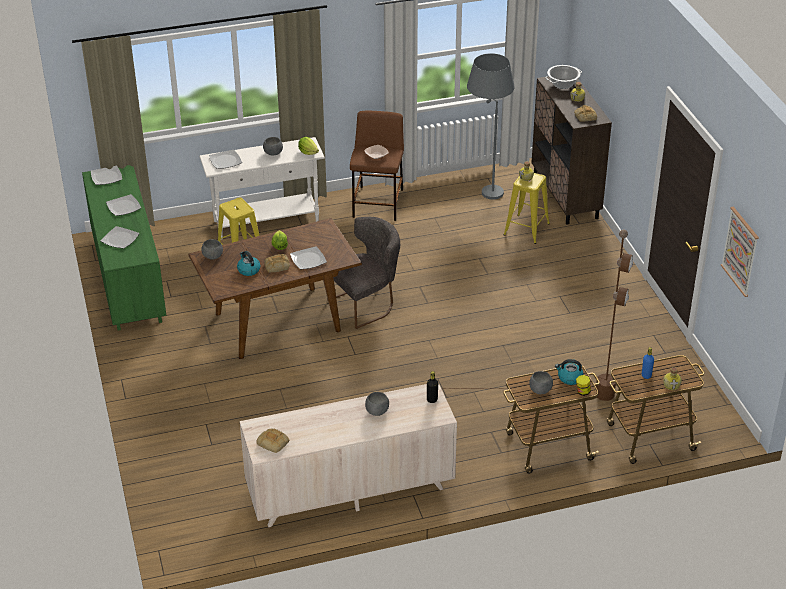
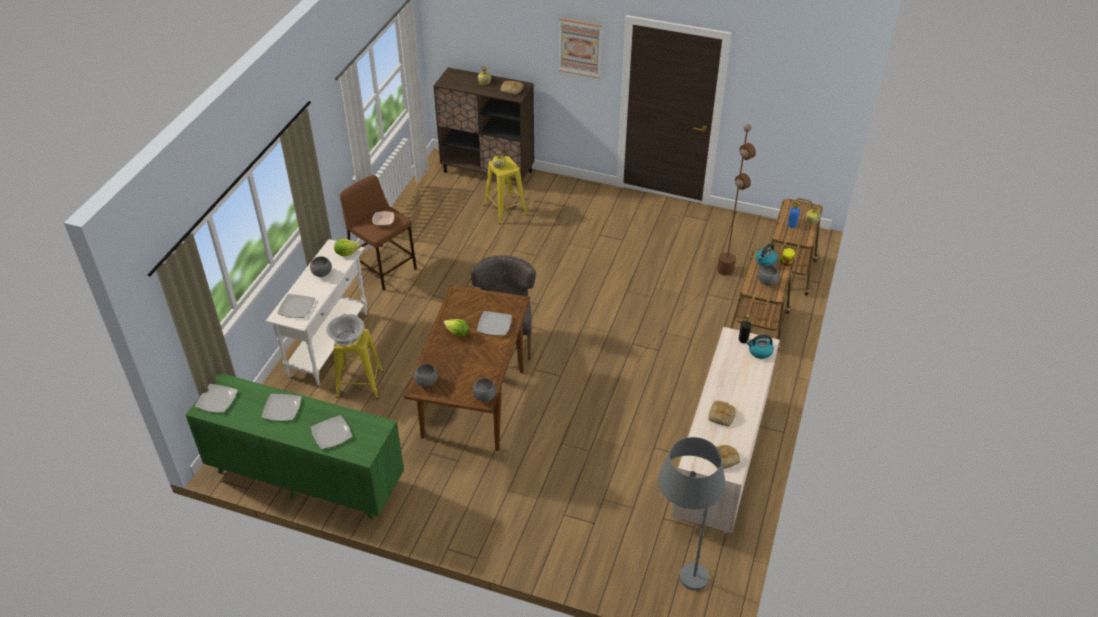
camera: 55 degrees left, 5 degrees up
(248, 270) = (470, 368): kettle -> kettle (759, 352)
(276, 266) = (483, 348): bread -> bread (722, 416)
(377, 411) = (733, 377): grey bowl -> grey bowl (485, 396)
(486, 187) = (431, 202): grey floor lamp -> grey floor lamp (677, 575)
(563, 84) = (458, 79): cooking pot -> cooking pot (347, 338)
(740, 251) = (777, 100): picture -> picture (580, 47)

